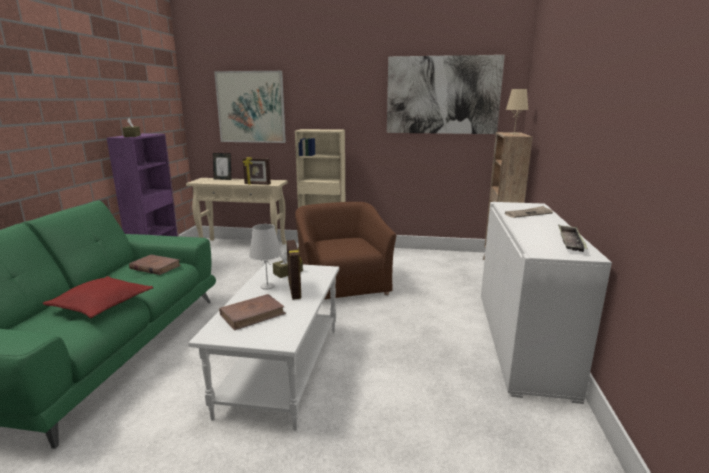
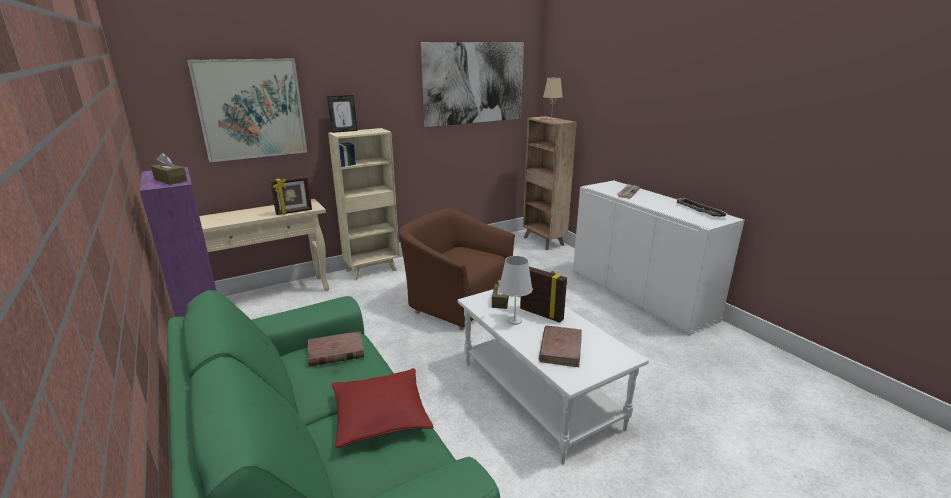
camera: 40 degrees left, 5 degrees up
(223, 179) = (223, 214): picture frame -> picture frame (344, 131)

